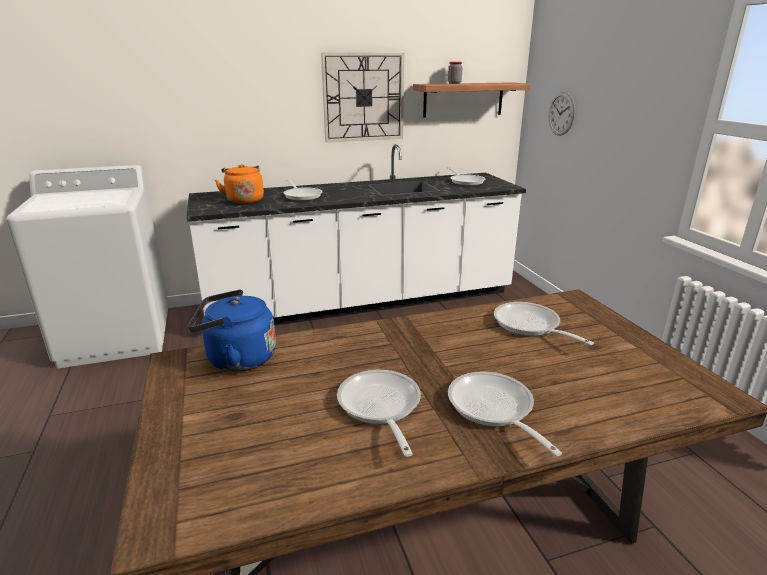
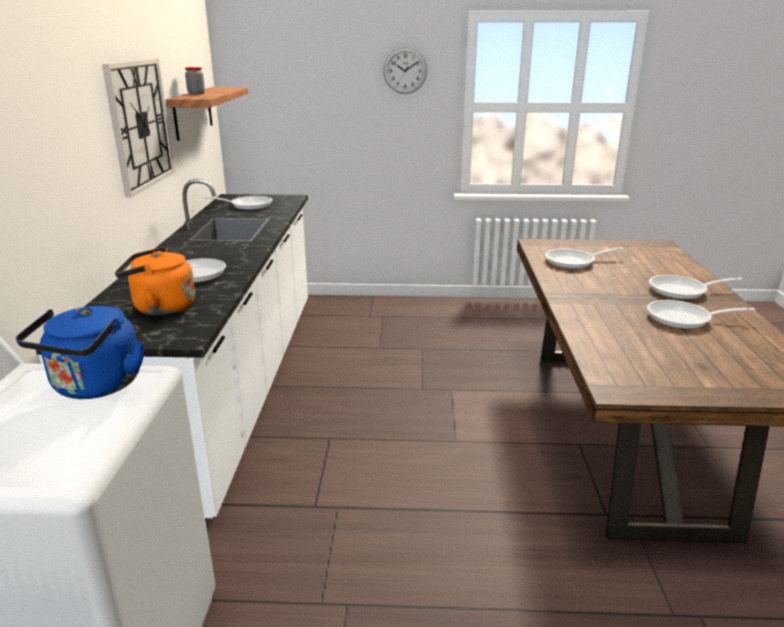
camera: 70 degrees left, 0 degrees up
(237, 359) = (613, 361): blue kettle -> blue kettle (95, 387)
(561, 114) = (292, 114): wall clock -> wall clock (405, 70)

